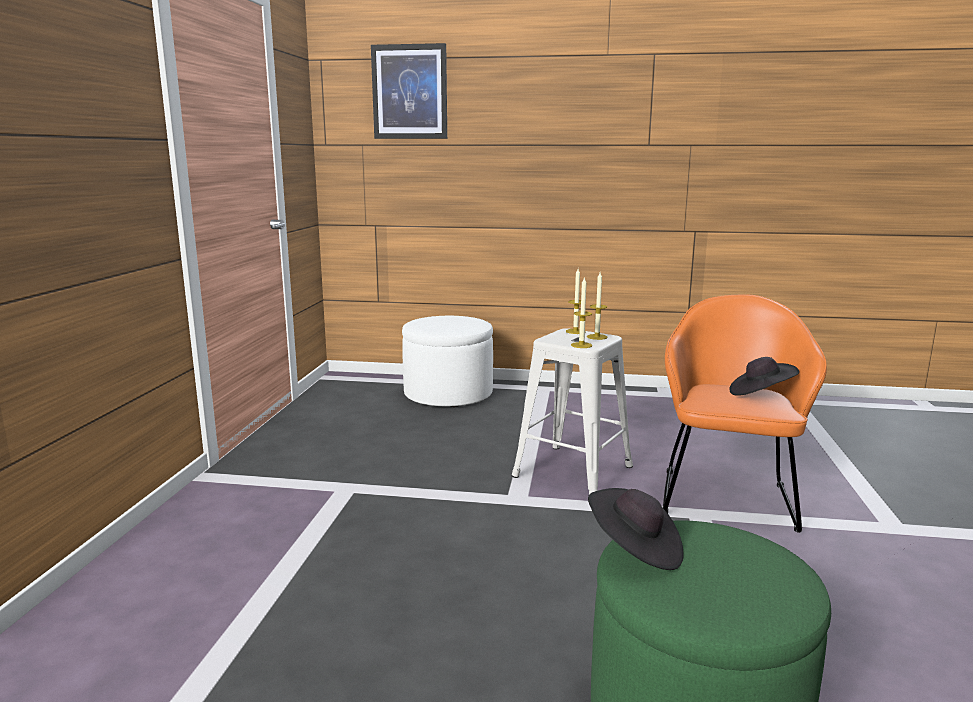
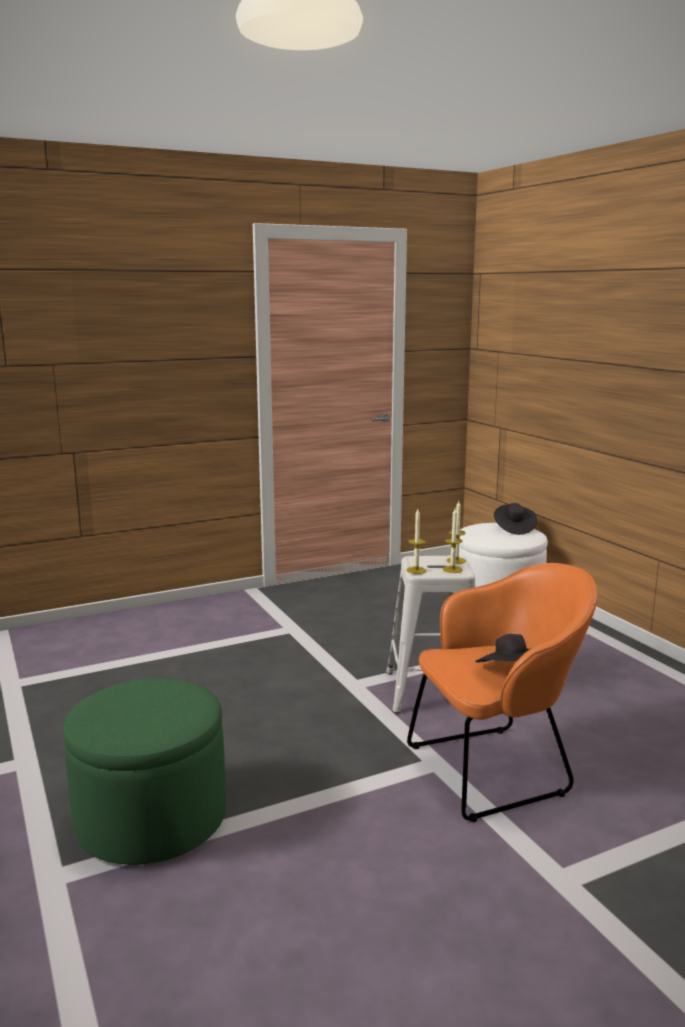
camera: 55 degrees right, 0 degrees up
(410, 92) = (530, 305): picture -> none
(635, 549) = (146, 683): black hat -> black hat (514, 528)

